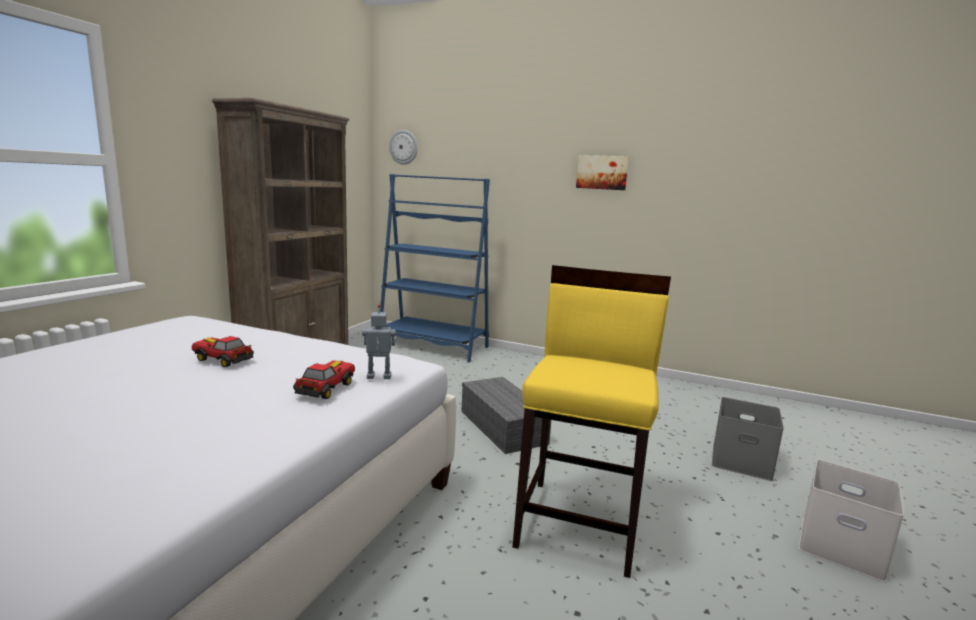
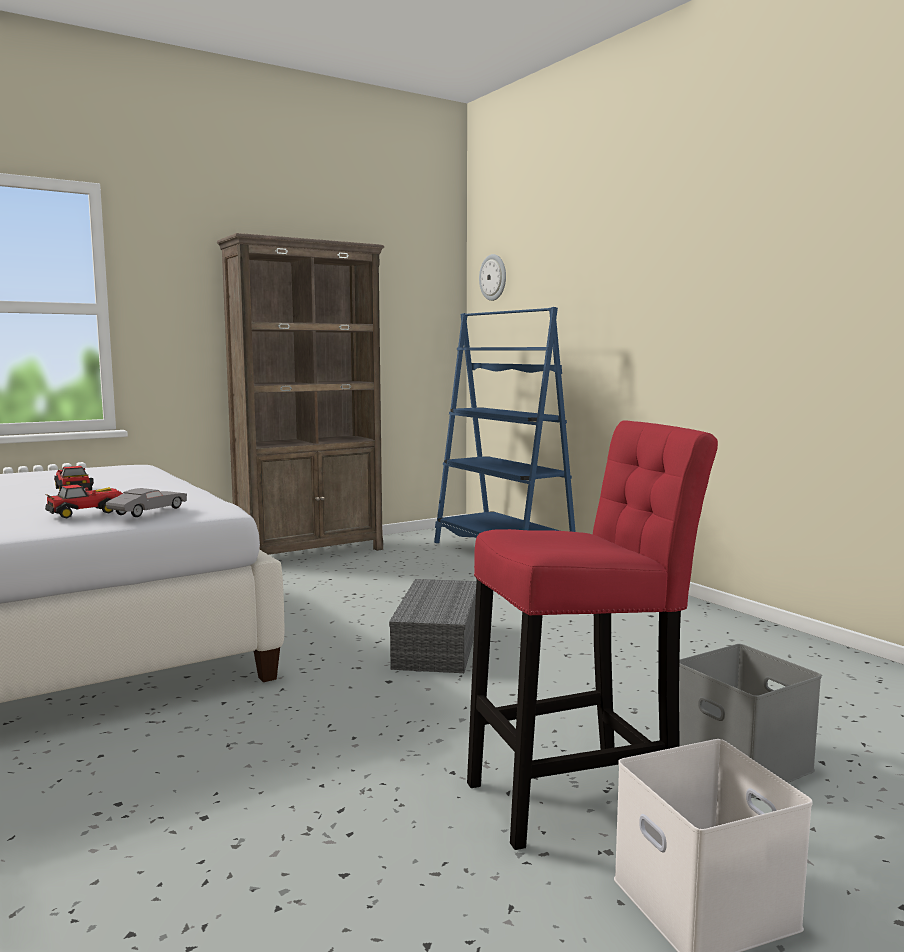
camera: 35 degrees right, 5 degrees down
(378, 377) = (148, 512): toy robot -> grey toy car
(579, 523) = (353, 751): yellow stool -> none
(602, 172) = (714, 281): picture -> none
(719, 508) = (580, 797): none -> red stool

